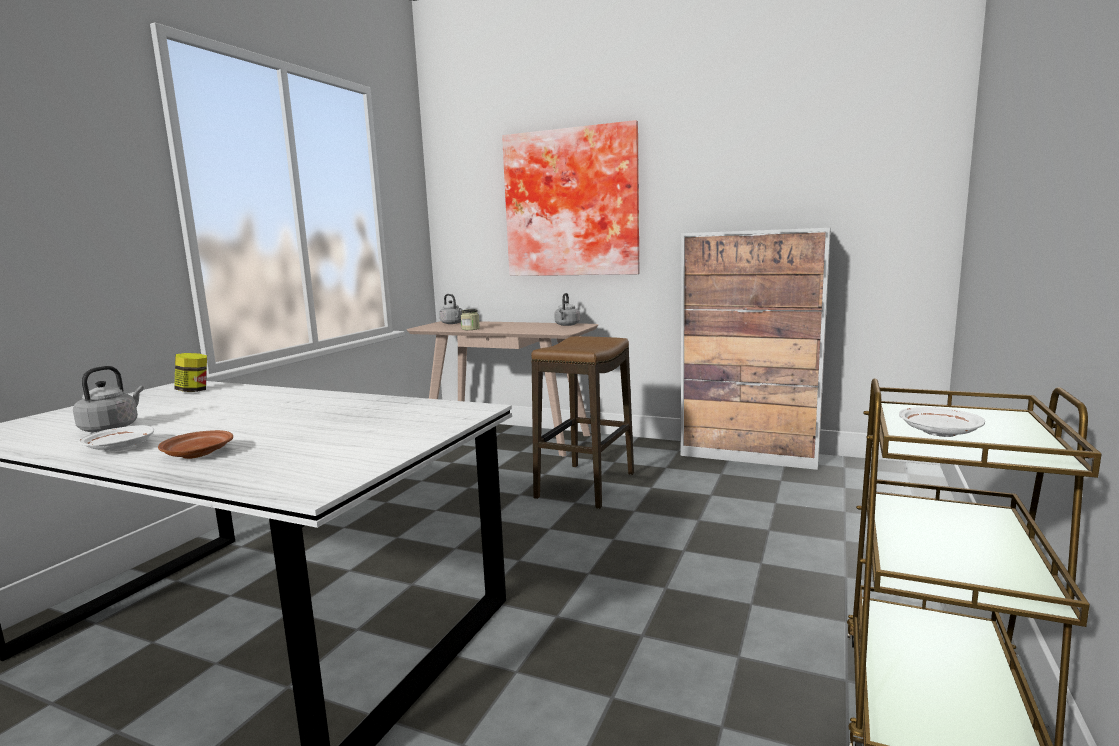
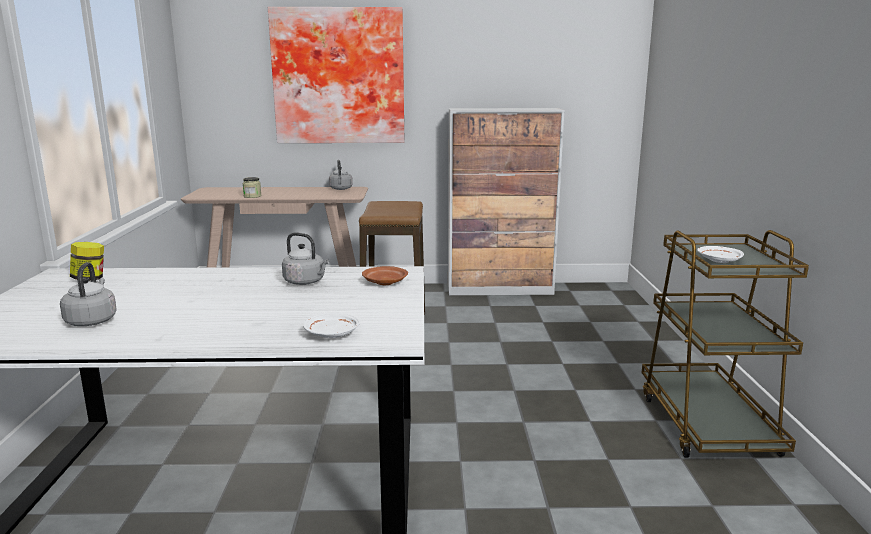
camera: 25 degrees left, 5 degrees up
(119, 448) = (149, 335): white plate -> white plate (332, 334)
(197, 454) = (240, 330): brown plate -> brown plate (384, 282)
(453, 323) = (220, 190): grey kettle -> grey kettle (306, 282)

